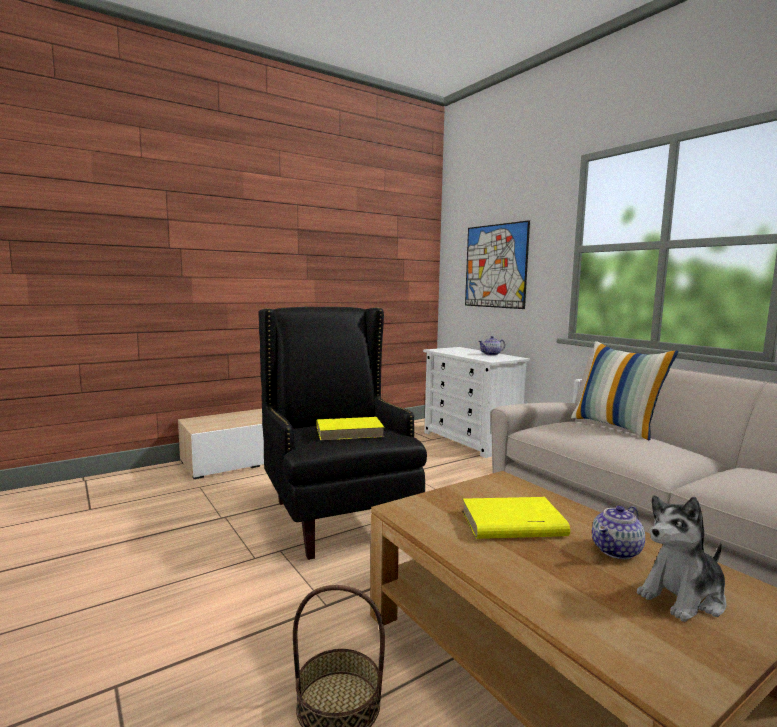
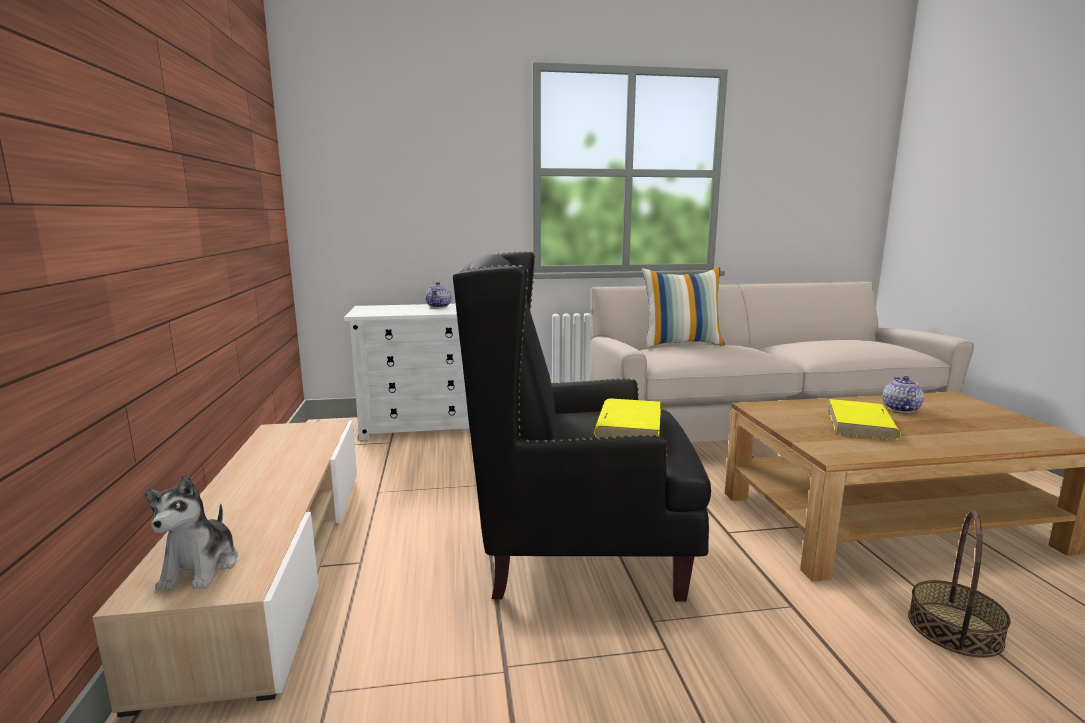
camera: 65 degrees left, 5 degrees up
(495, 266) = (410, 187): picture -> none
(617, 550) = (900, 409): teapot -> teapot turned 150 degrees counterclockwise
(683, 597) = (961, 411): plush toy -> plush toy (201, 567)

